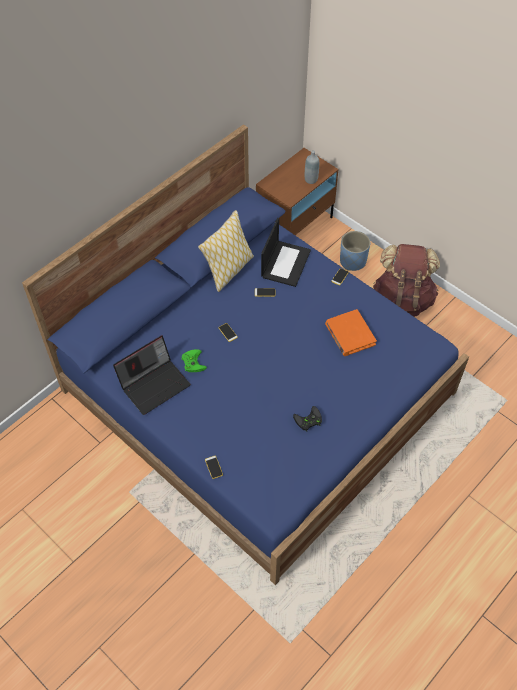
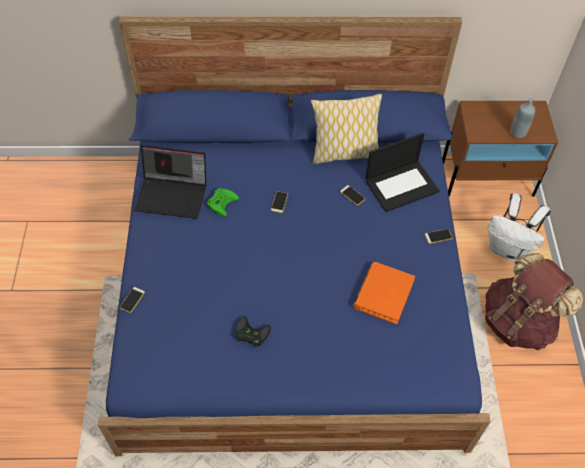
camera: 45 degrees right, 0 degrees up
(353, 261) = (508, 249): blue planter -> white backpack

